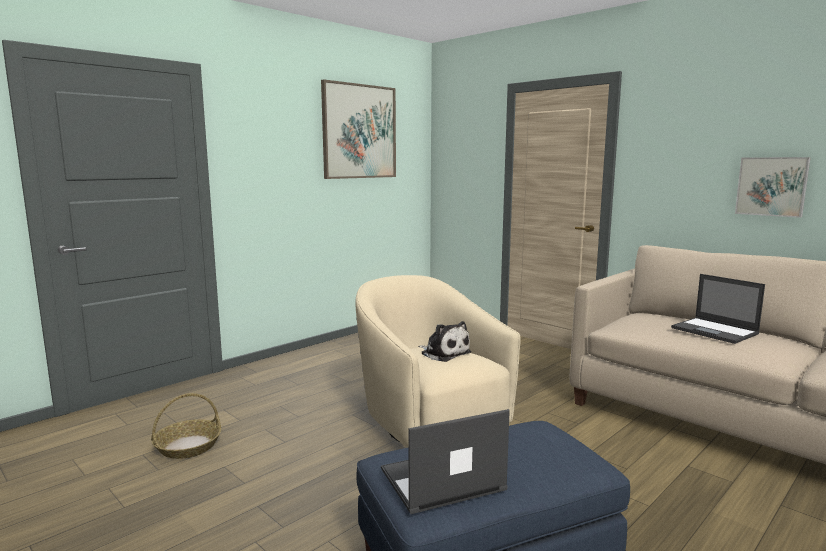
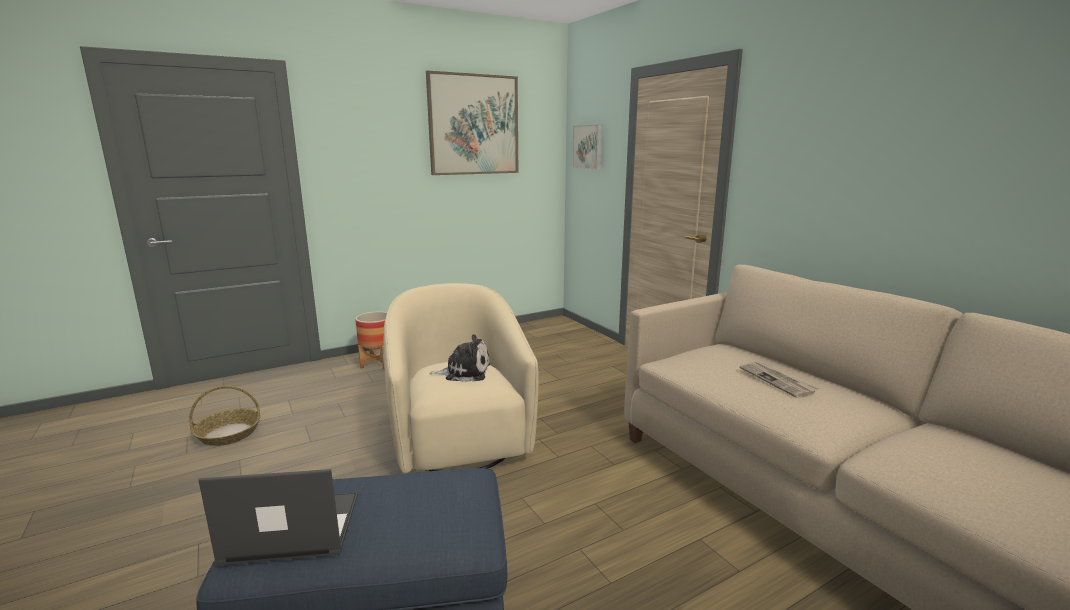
camera: 15 degrees right, 5 degrees up
(287, 368) = (378, 363): none -> planter
(444, 353) = (464, 372): plush toy -> plush toy turned 60 degrees counterclockwise
(715, 331) = (777, 381): laptop -> newspaper
(772, 186) = (901, 199): picture -> picture (588, 147)

